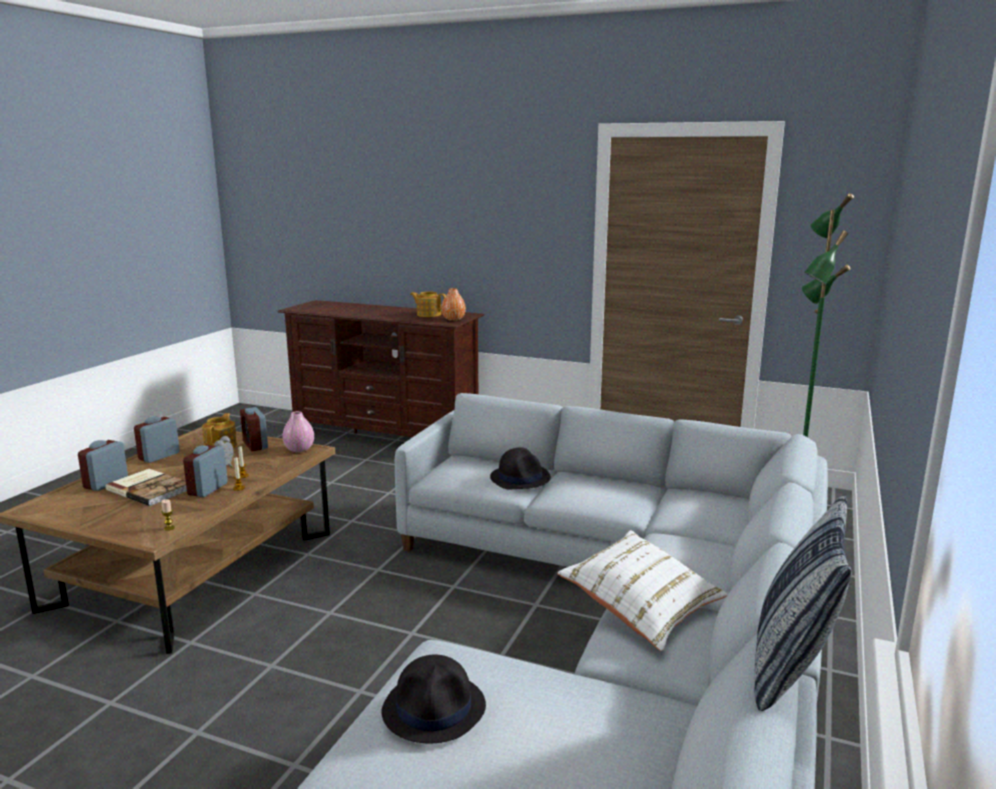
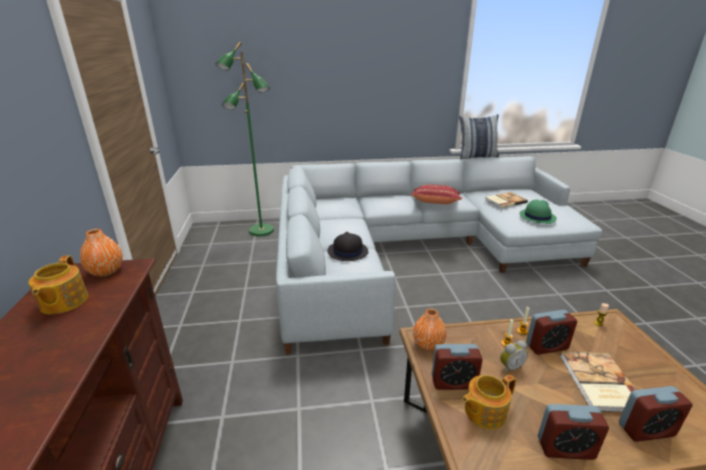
camera: 120 degrees left, 10 degrees up
(255, 445) = (453, 382): alarm clock -> alarm clock turned 60 degrees clockwise
(299, 449) = (428, 344): pink vase -> orange vase
(435, 709) = (537, 216): black hat -> green hat
(567, 713) = (504, 201): none -> book
(641, 608) = (435, 203): white pillow -> red pillow

